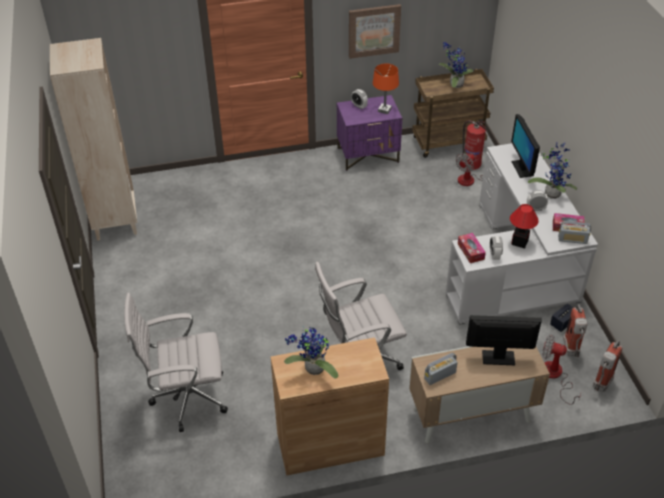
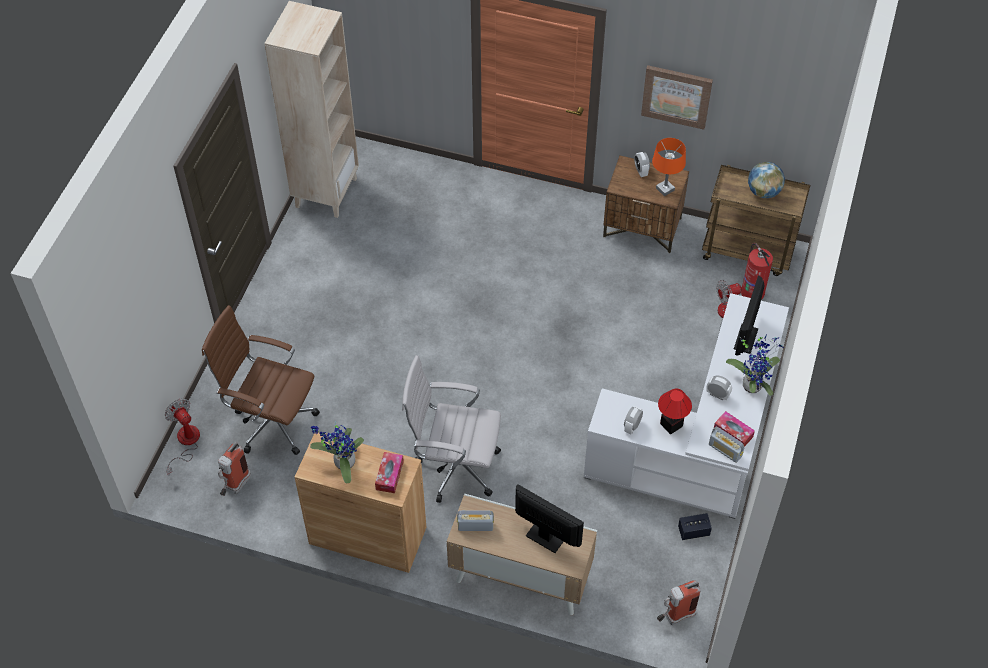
camera: 30 degrees right, 10 degrees up
(186, 398) = (271, 422): white office chair -> brown office chair
(368, 155) = (642, 228): purple nightstand -> brown nightstand
(454, 84) = (763, 192): potted plant -> globe
(470, 251) = (610, 410): tissue box -> tissue box (389, 475)
(555, 376) = (636, 583): fan -> fan (185, 443)
(571, 351) = (676, 566): fire extinguisher -> fire extinguisher (235, 487)

